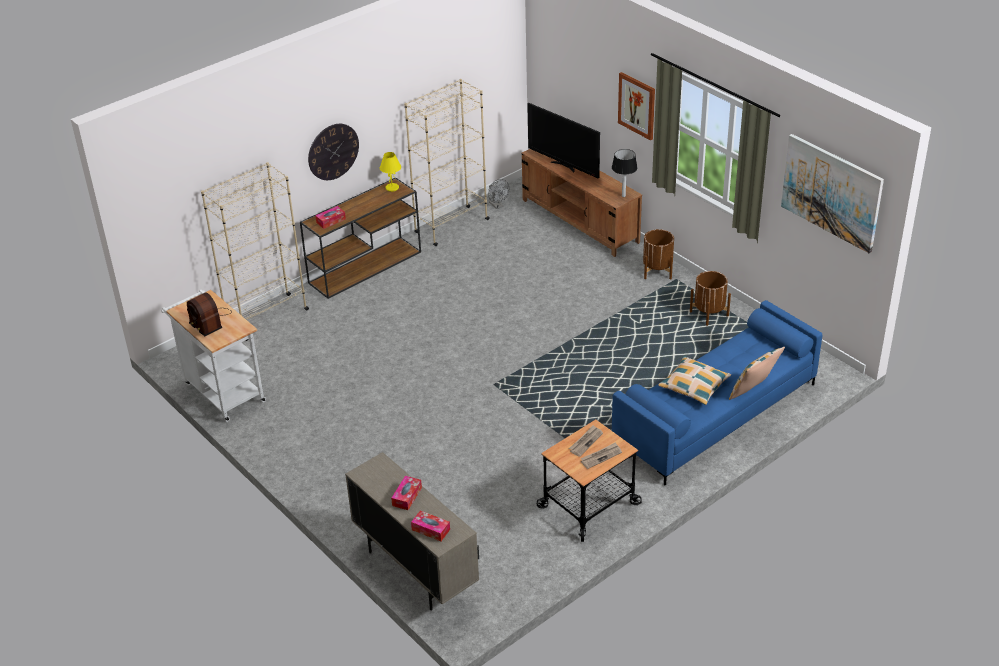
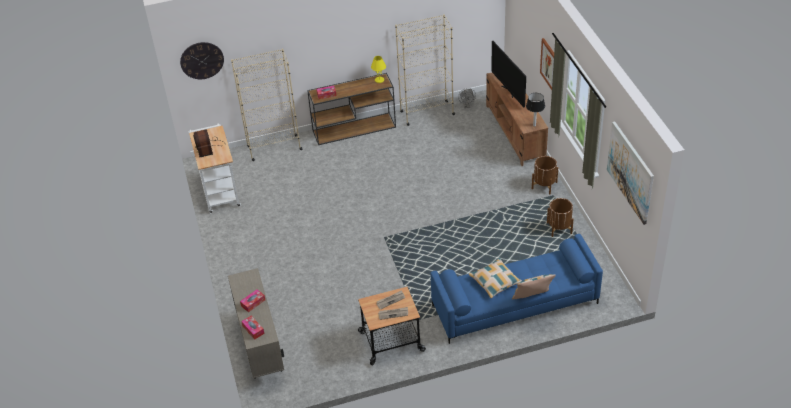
camera: 25 degrees right, 5 degrees up
(333, 151) = (336, 48): wall clock -> wall clock (202, 60)

